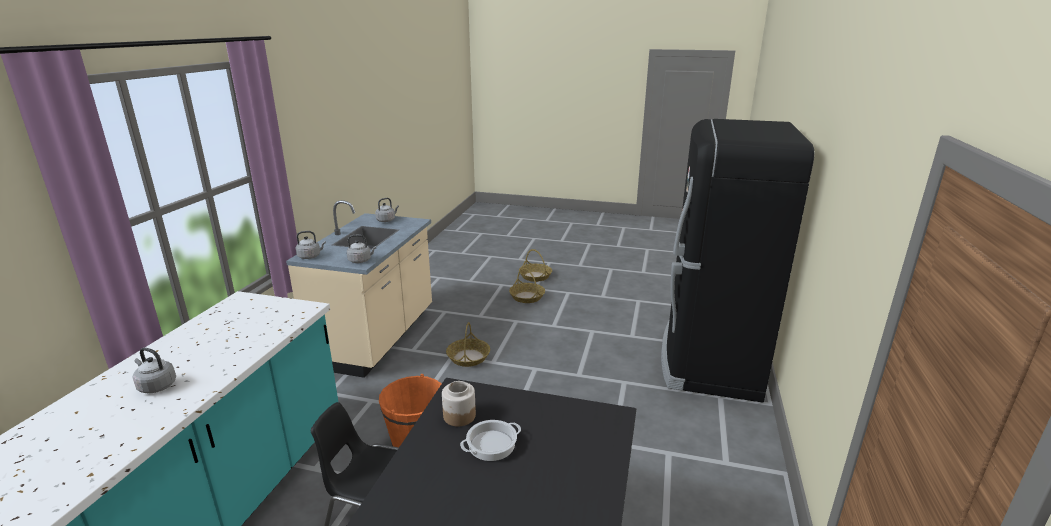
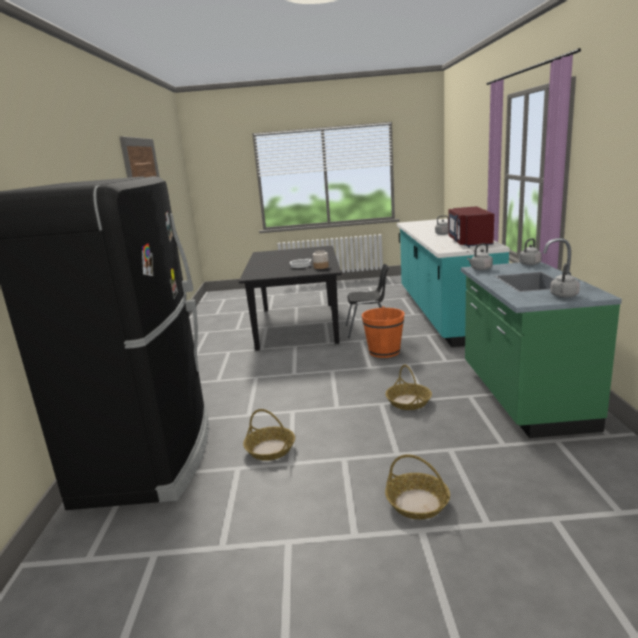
camera: 165 degrees right, 5 degrees down
(228, 324) = (469, 242): none -> red microwave
(377, 338) = (522, 397): beige counter -> green counter
(535, 276) = (447, 572): basket -> basket (270, 449)

